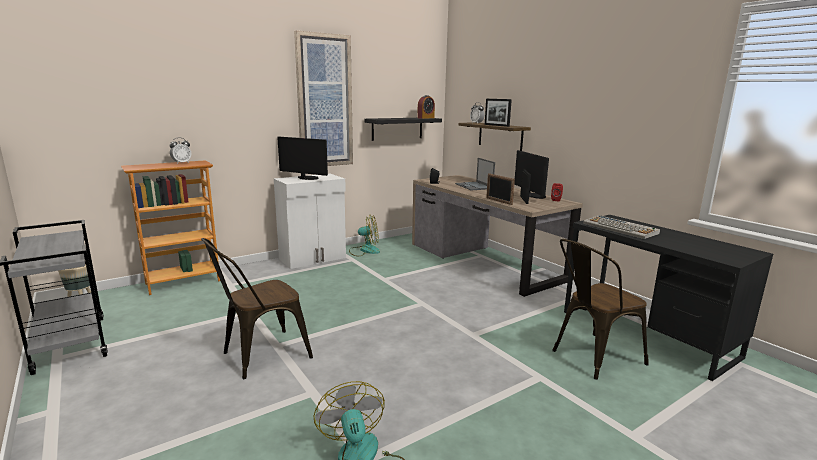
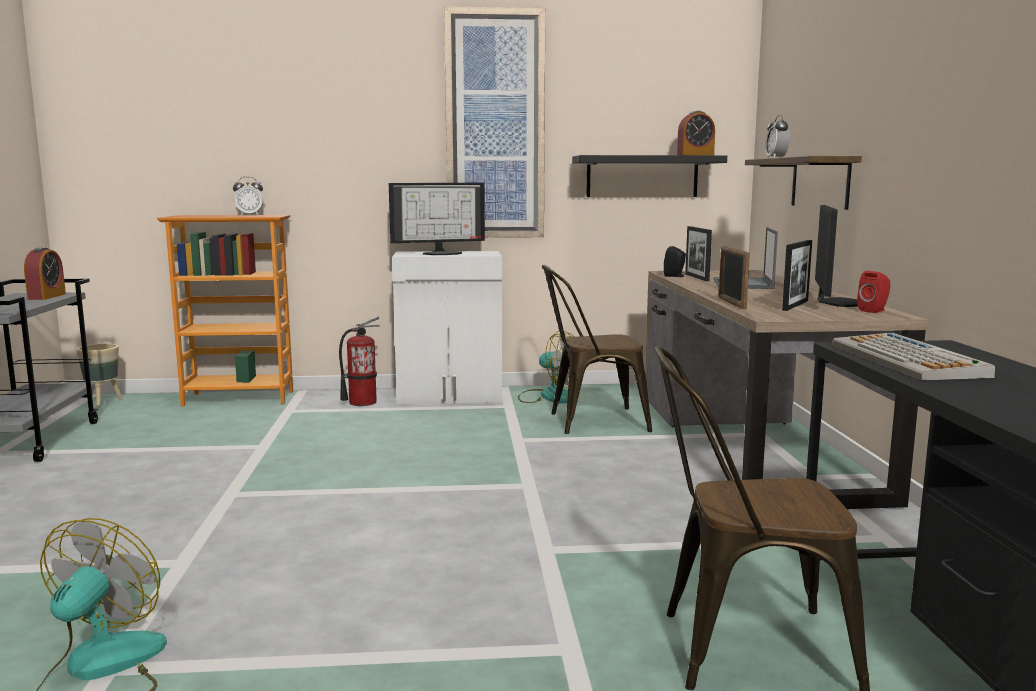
camera: 30 degrees right, 5 degrees down
(63, 238) = (47, 296): none -> alarm clock
(259, 356) = (190, 501): brown chair -> brown chair (590, 421)
(268, 271) = (362, 402): none -> fire extinguisher
(306, 178) = (442, 253): monitor -> monitor turned 105 degrees clockwise
(496, 125) = (795, 156): picture frame -> picture frame (696, 277)

